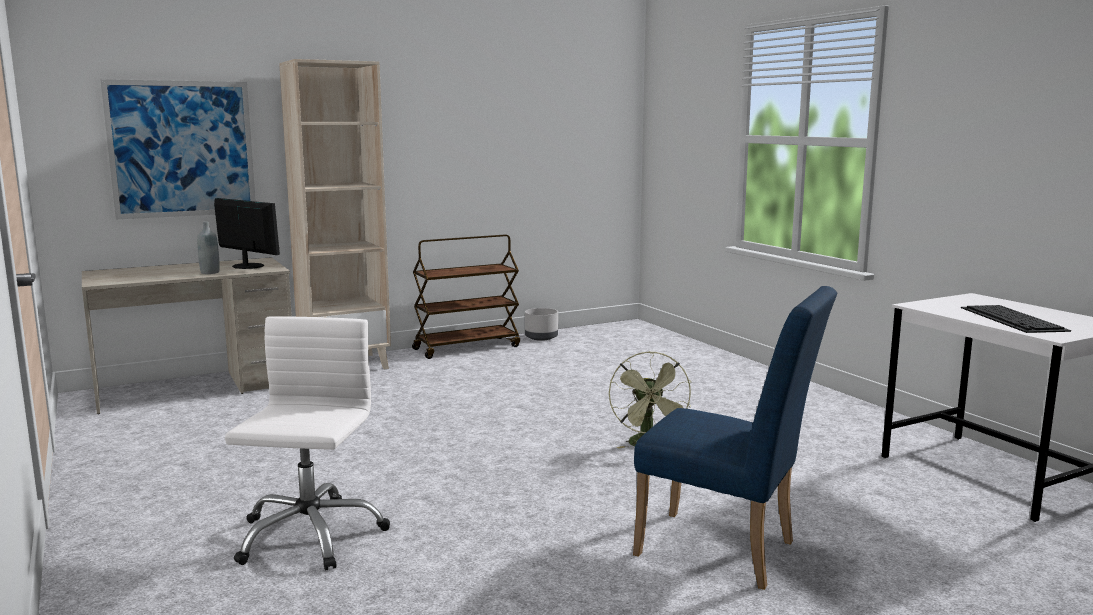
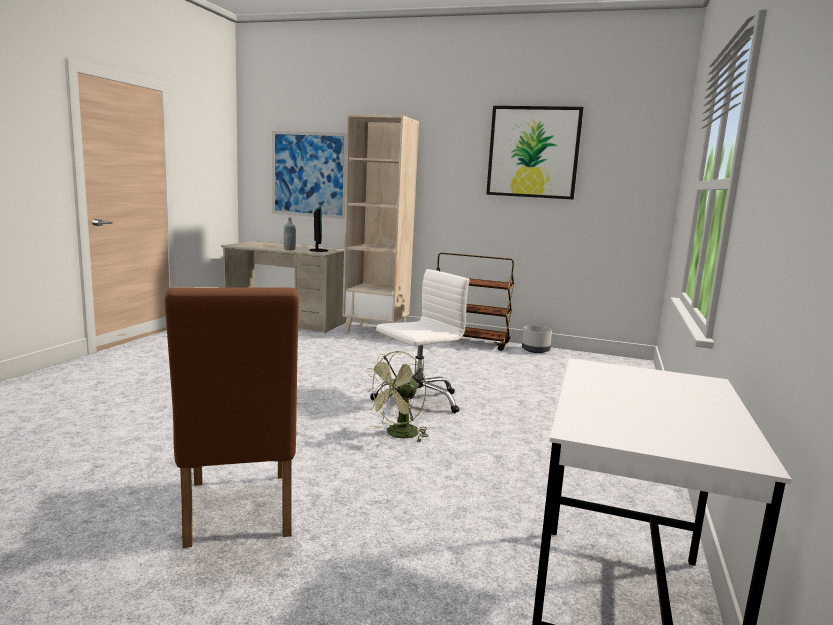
camera: 45 degrees right, 0 degrees up
(309, 535) = (131, 396): white office chair -> white office chair (417, 400)
(504, 103) = (533, 152): none -> picture
(727, 552) = (237, 514): blue chair -> brown chair
(1013, 319) = (628, 406): keyboard -> none

